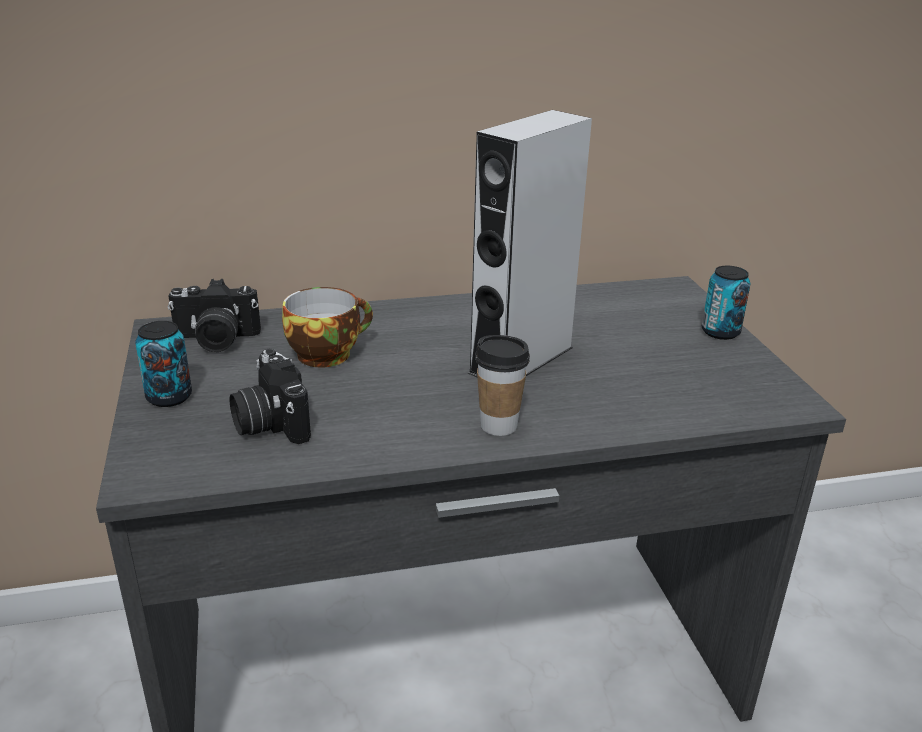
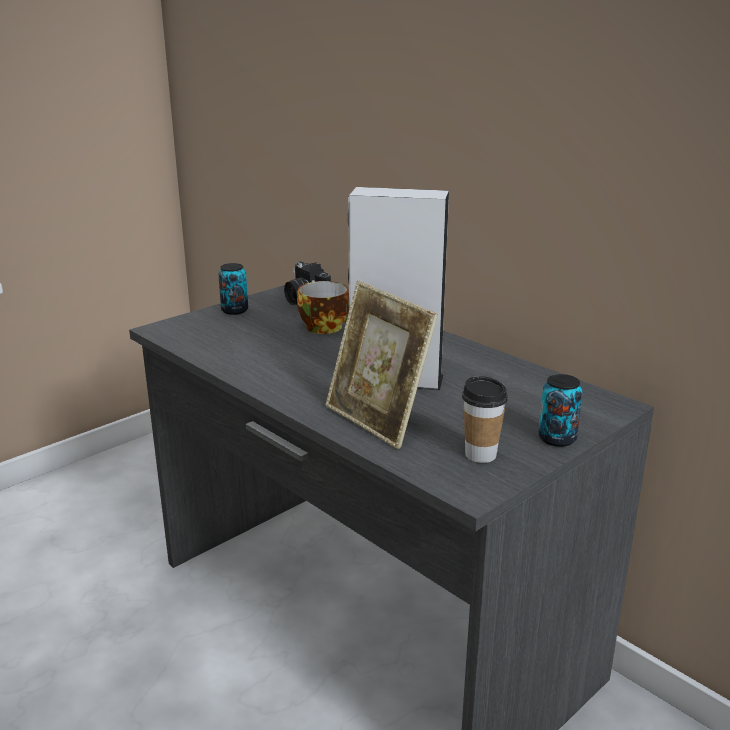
camera: 60 degrees right, 5 degrees down
(269, 423) = (235, 337): camera -> none
(498, 425) = (301, 392): cup -> cup (480, 455)
(616, 402) = (377, 421): none -> picture frame

